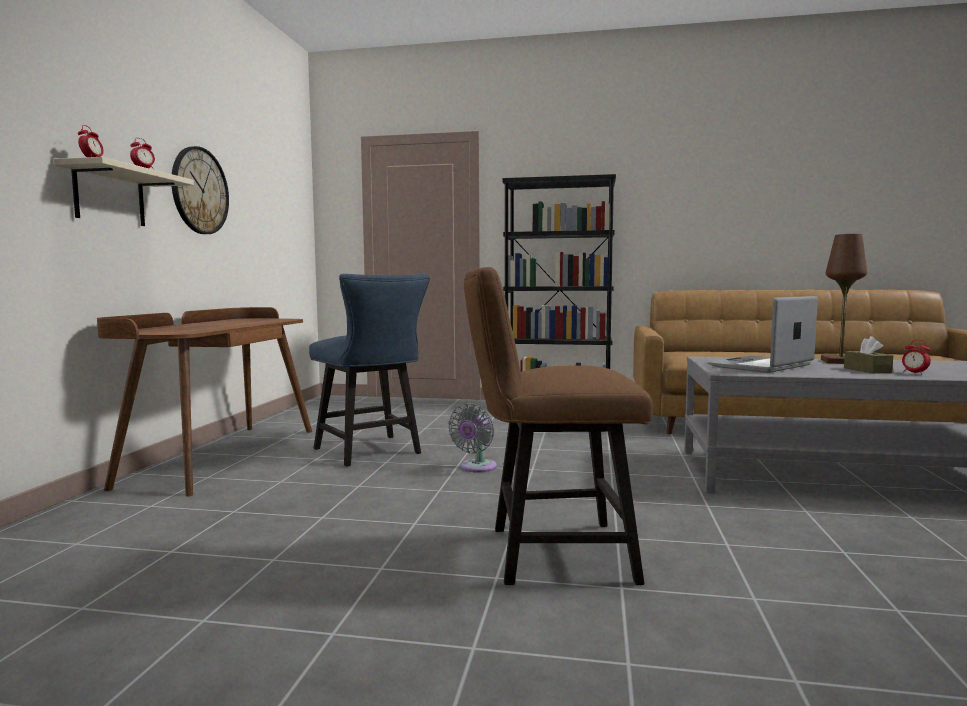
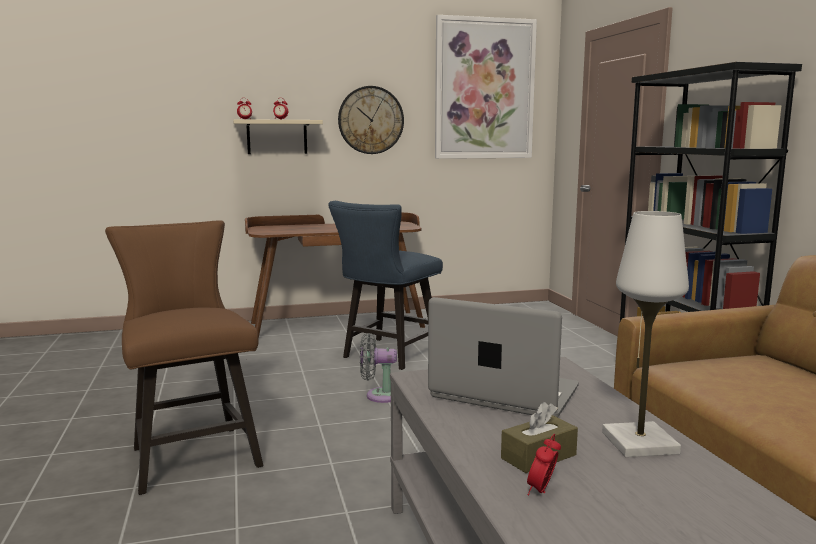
camera: 65 degrees right, 5 degrees up
(275, 175) = (484, 89): none -> picture
(840, 362) = (639, 443): brown table lamp -> white table lamp

